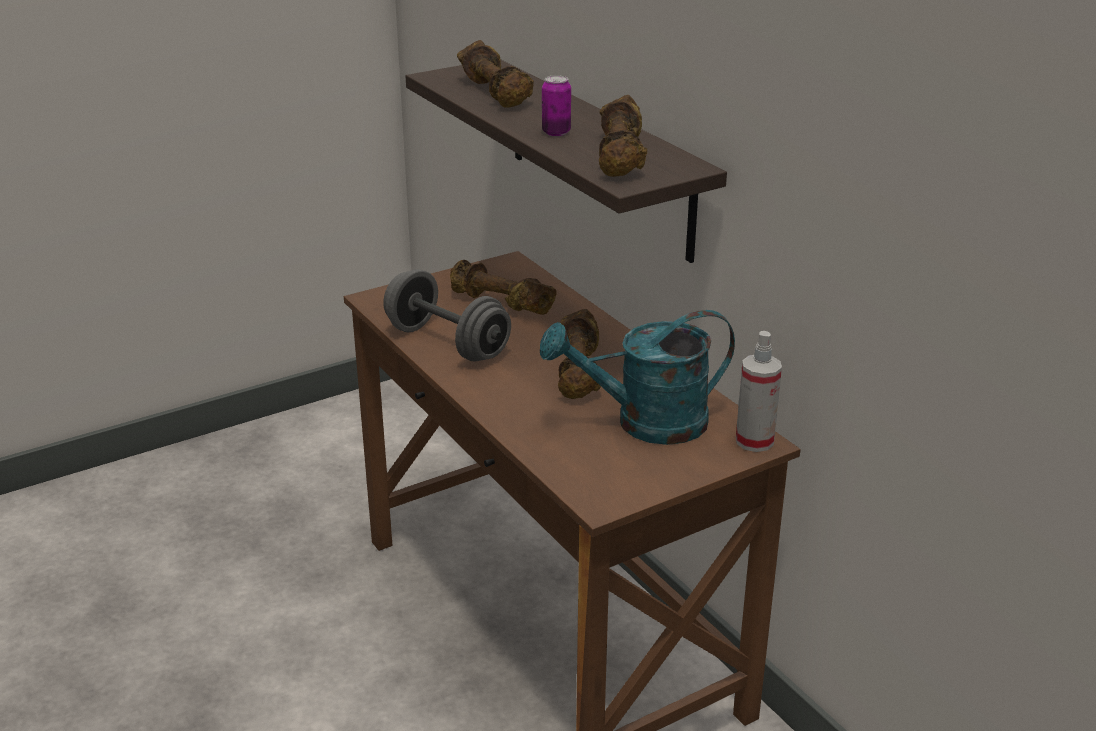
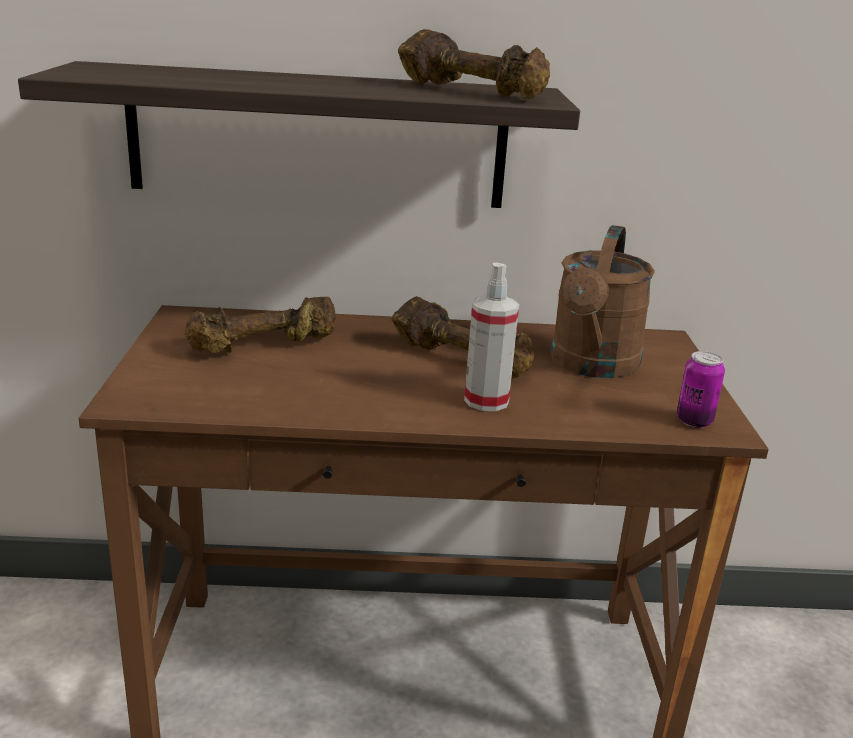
camera: 60 degrees left, 5 degrees down
(447, 343) = (308, 397): grey dumbbell -> none
(496, 93) = (188, 77): brown dumbbell -> none
(556, 132) = (360, 88): can -> can (694, 421)
(645, 423) = (592, 366): turquoise watering can -> brown watering can
(754, 441) = (661, 339): spray bottle -> spray bottle (486, 401)

